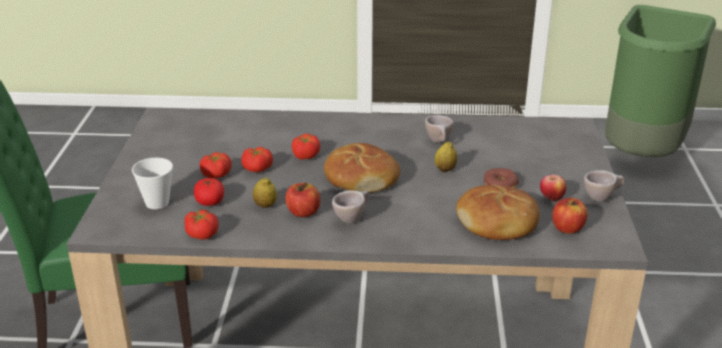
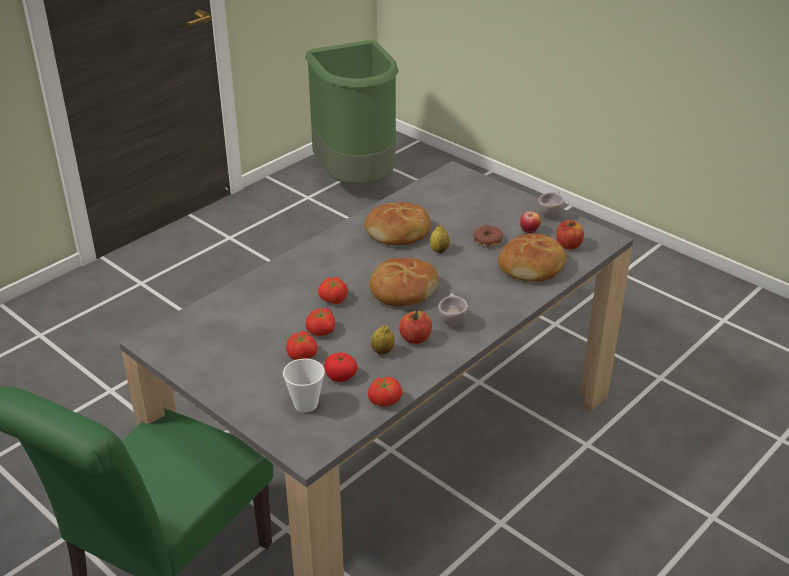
camera: 50 degrees left, 5 degrees up
(439, 142) = (399, 233): beige cup -> bread

